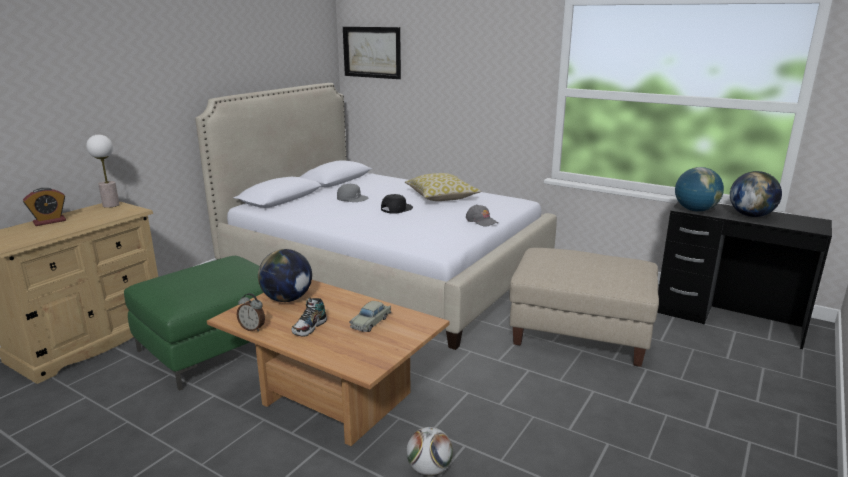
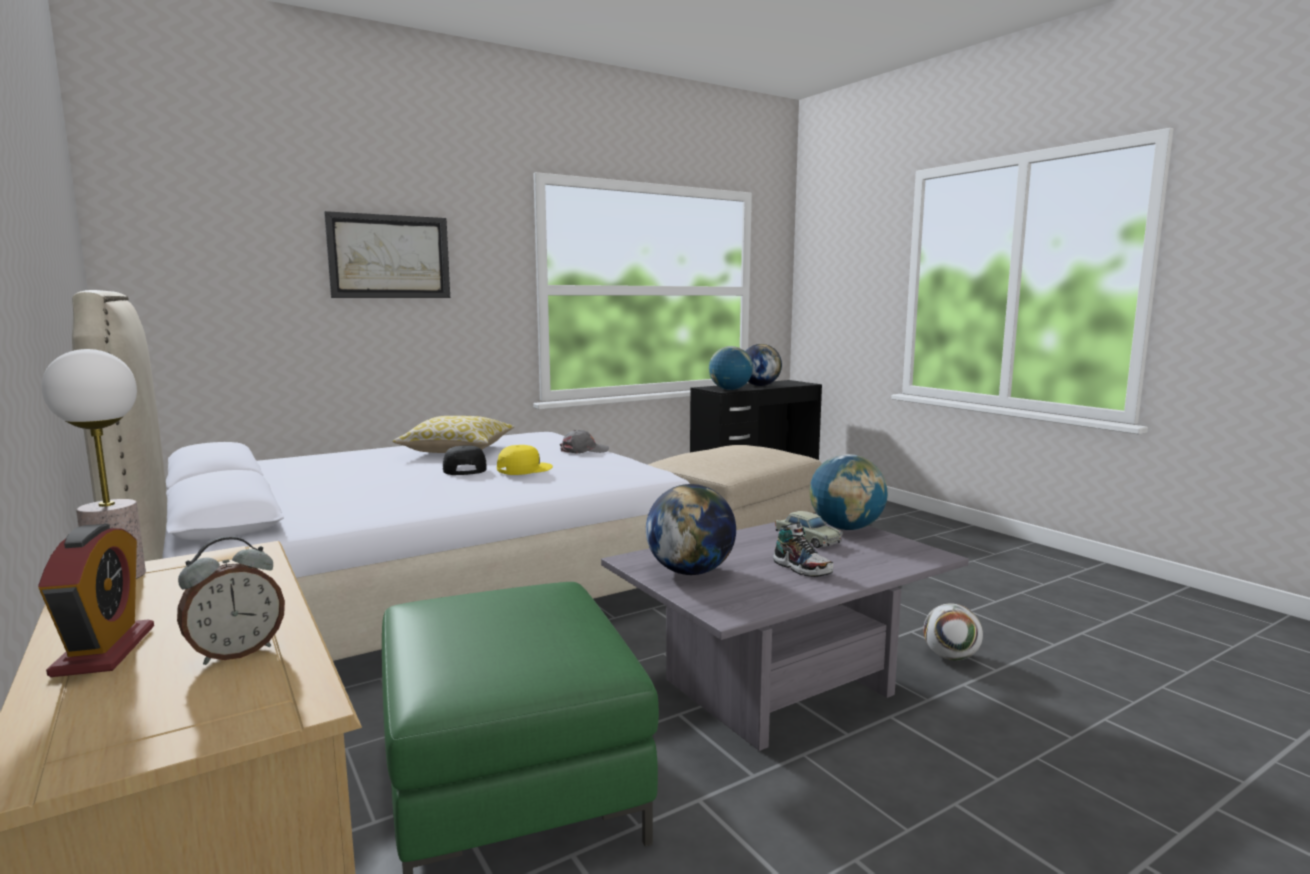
camera: 65 degrees left, 10 degrees down
(252, 328) = (781, 600): alarm clock -> alarm clock (236, 653)
(333, 400) = (780, 690): brown coffee table -> grey coffee table
(352, 198) = (354, 481): grey cap -> none
(372, 52) = (188, 237): picture -> picture (389, 257)
(406, 219) = (524, 469): none -> yellow cap
(409, 332) = (846, 528): none -> globe

